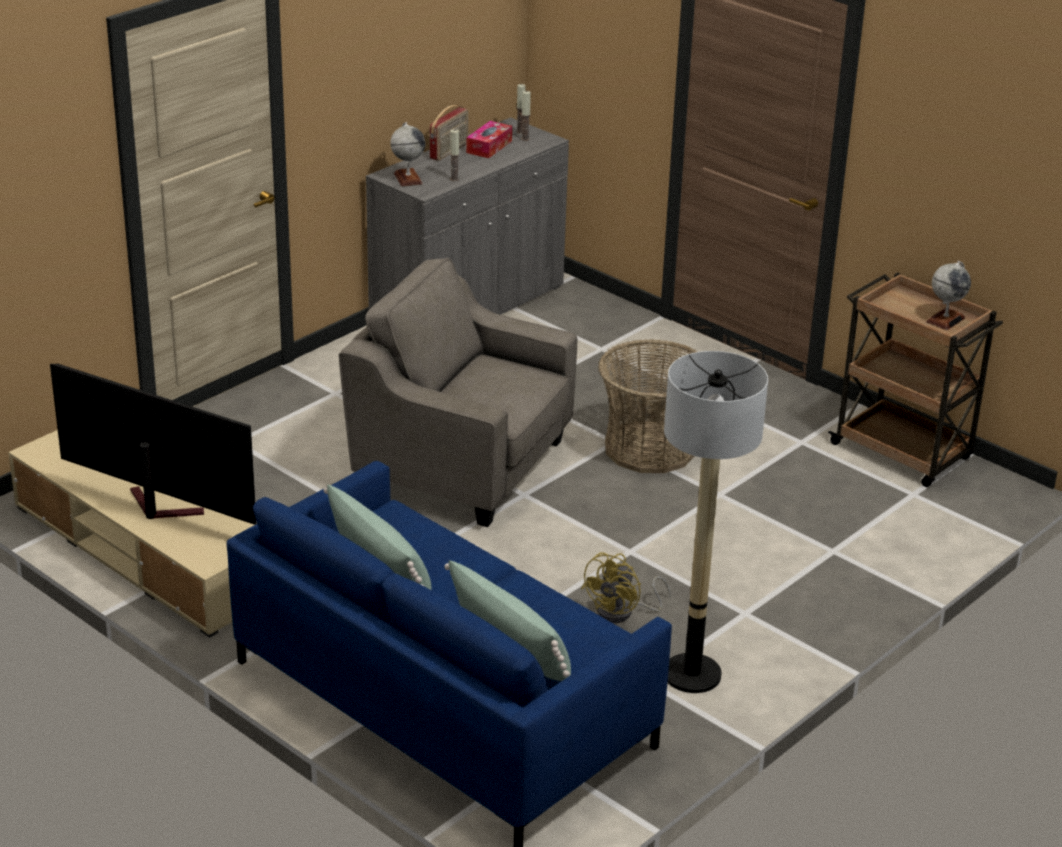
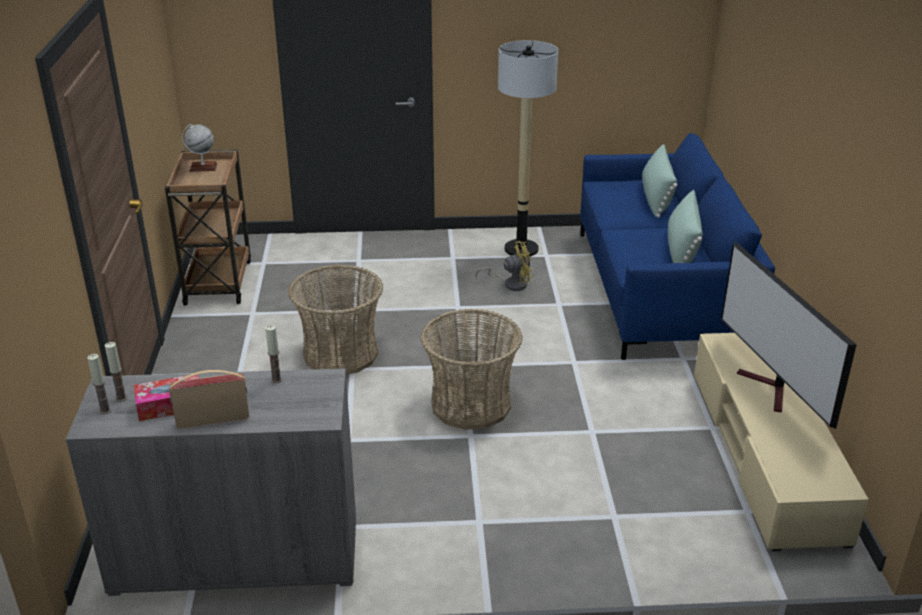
camera: 135 degrees left, 0 degrees up
(408, 178) = (312, 403): globe -> none
(463, 465) = (471, 404): grey armchair -> basket

